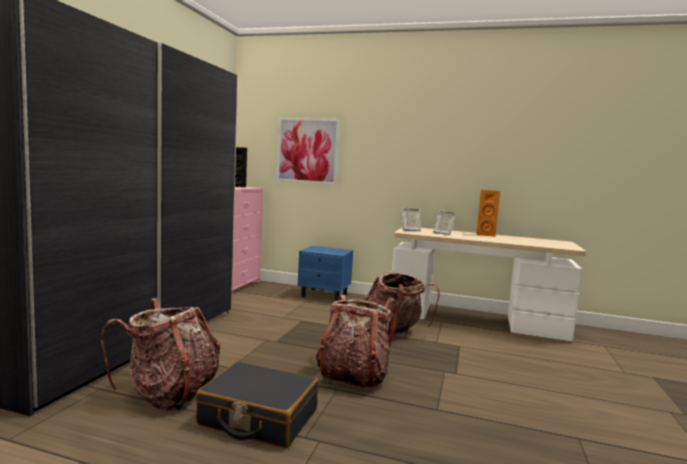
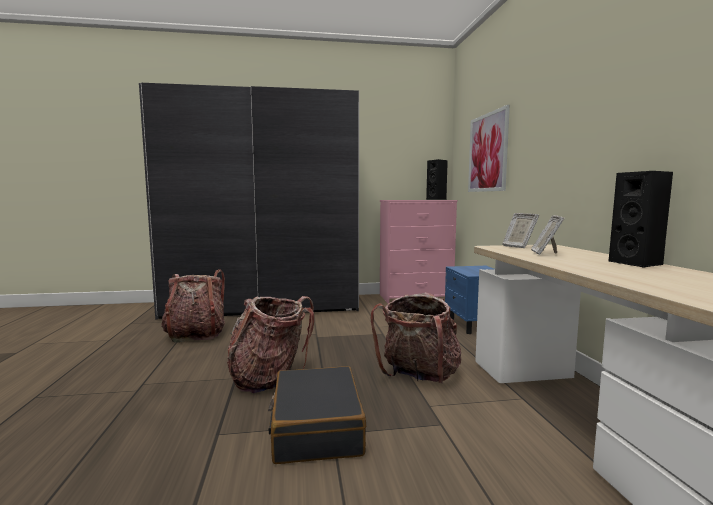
camera: 65 degrees right, 0 degrees up
(258, 417) = (169, 363): black suitcase -> black suitcase (316, 427)
(484, 234) = (638, 263): orange speaker -> black speaker

